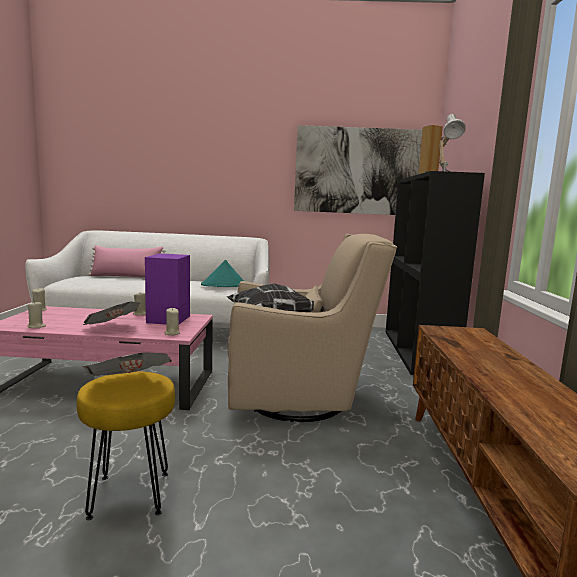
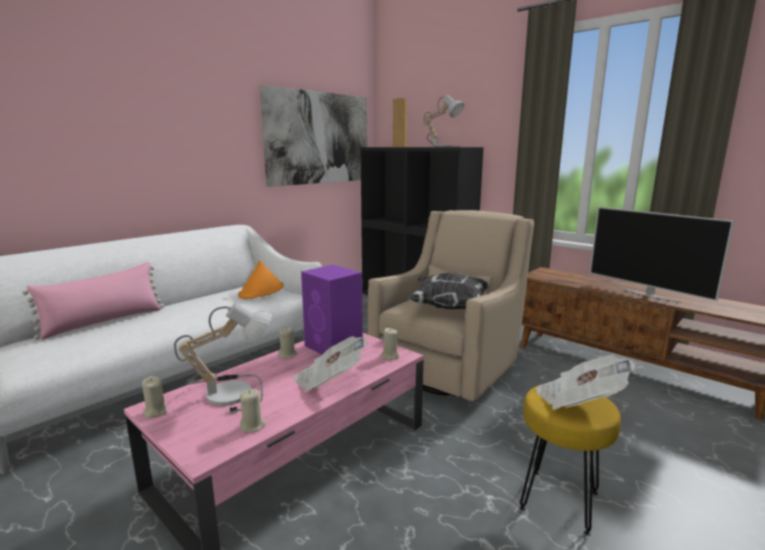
camera: 50 degrees left, 5 degrees up
(76, 315) = (232, 391): none -> table lamp
(224, 285) = (262, 291): turquoise hat -> orange hat
(502, 380) = (647, 294): none -> television

